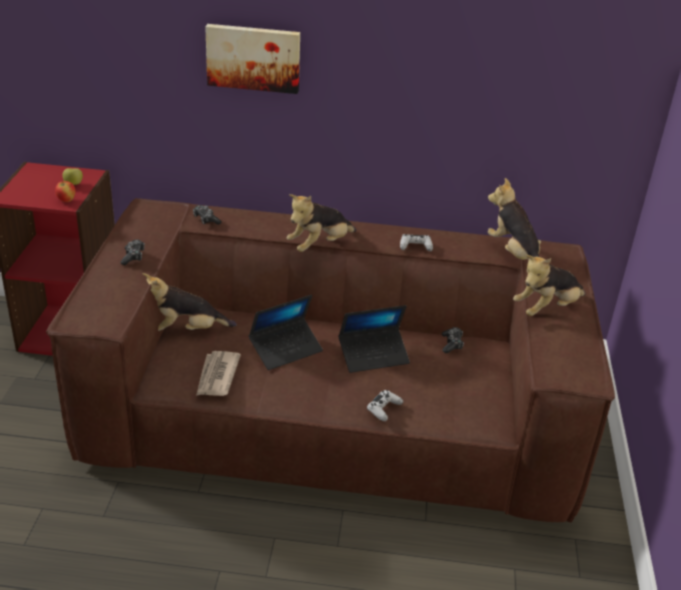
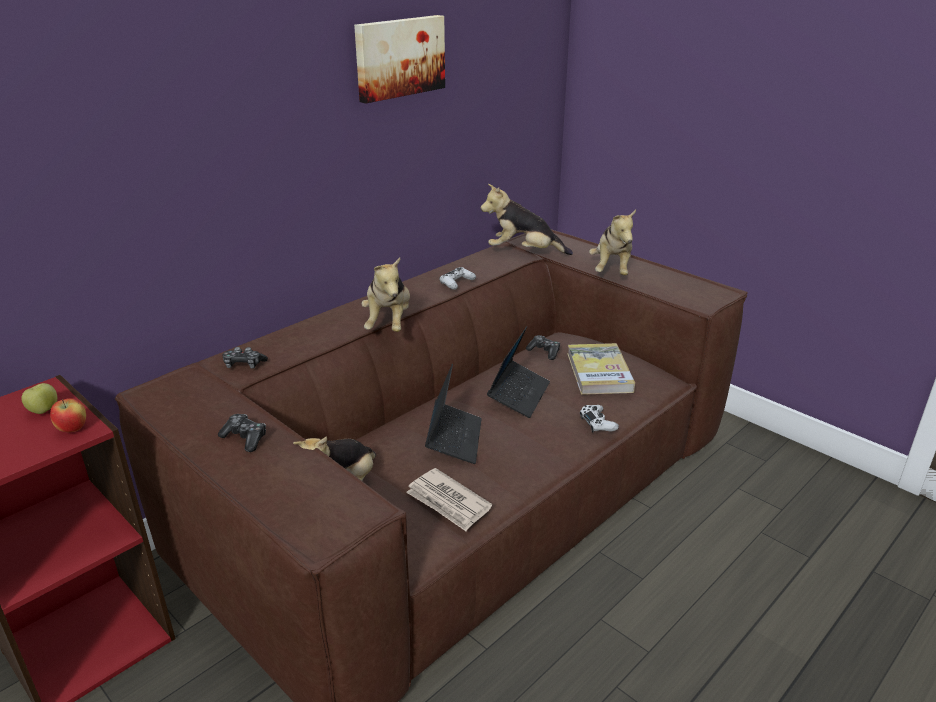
camera: 50 degrees left, 5 degrees down
(253, 57) = (227, 132): picture -> picture (399, 57)
(455, 383) = (599, 372): none -> book

